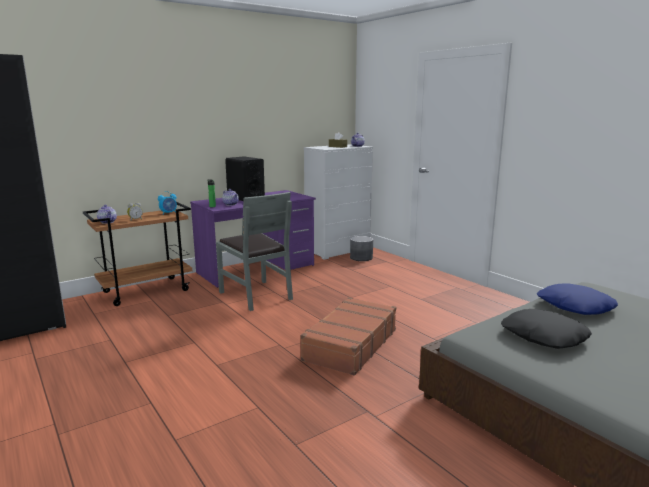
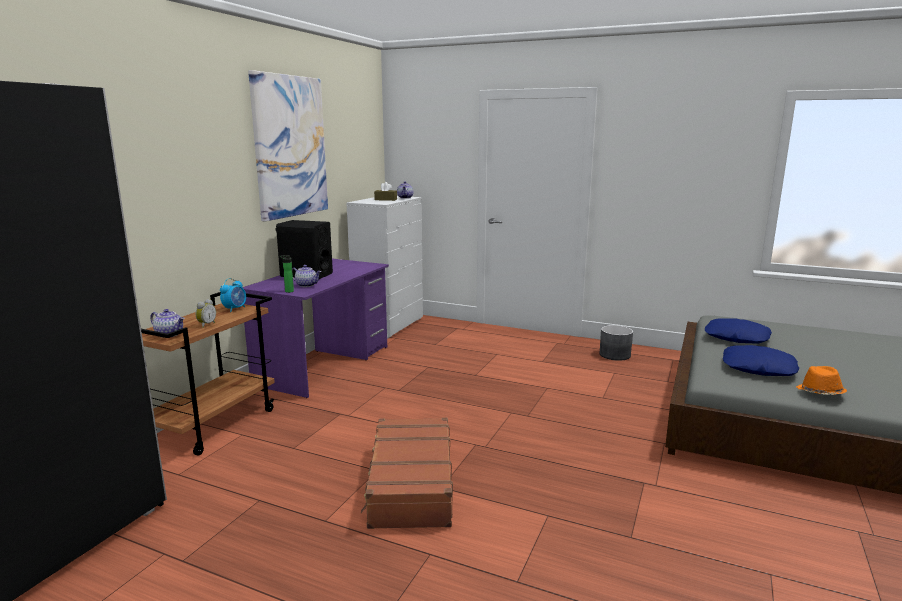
camera: 30 degrees left, 0 degrees up
(247, 101) = (290, 147): none -> picture
(256, 295) = (369, 396): grey chair -> none
(350, 345) = (543, 424): brown suitcase -> brown suitcase (410, 484)
(361, 258) = (426, 329): grey planter -> grey planter (614, 355)
(543, 336) = (758, 368): black pillow -> blue pillow
(571, 373) = (820, 393): none -> orange hat

